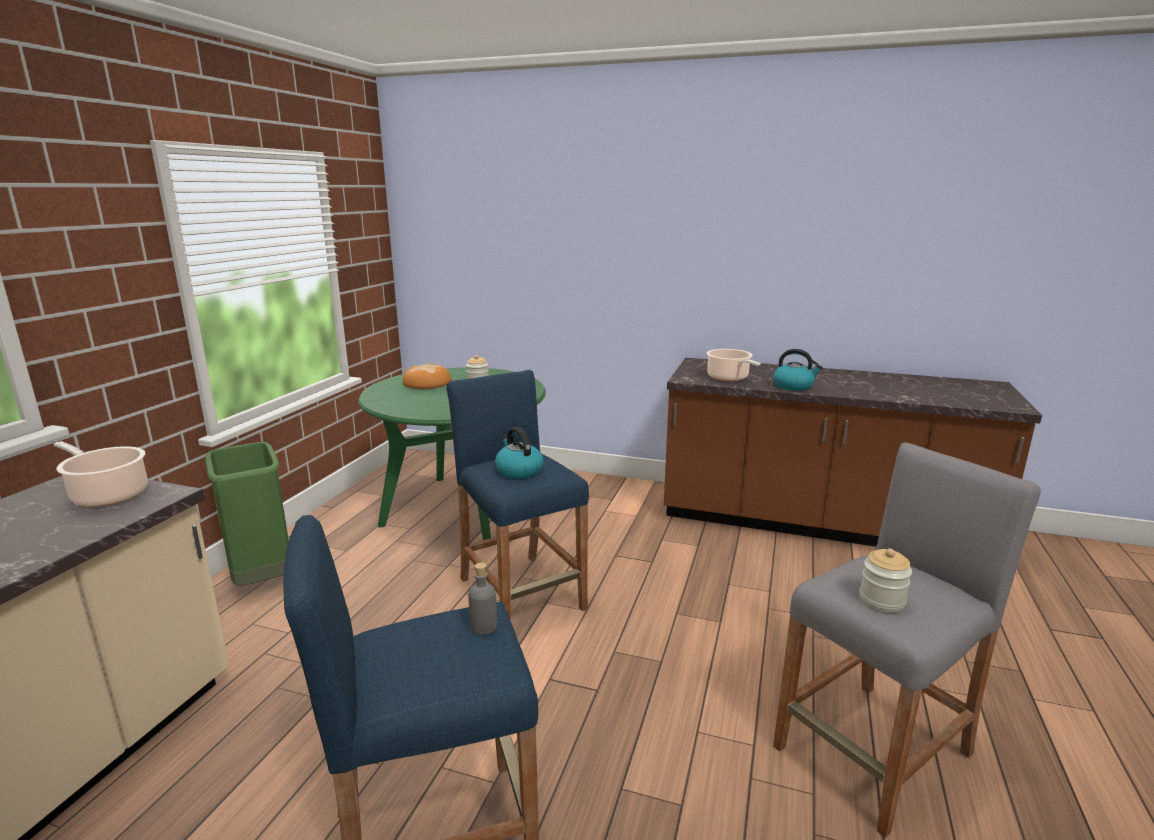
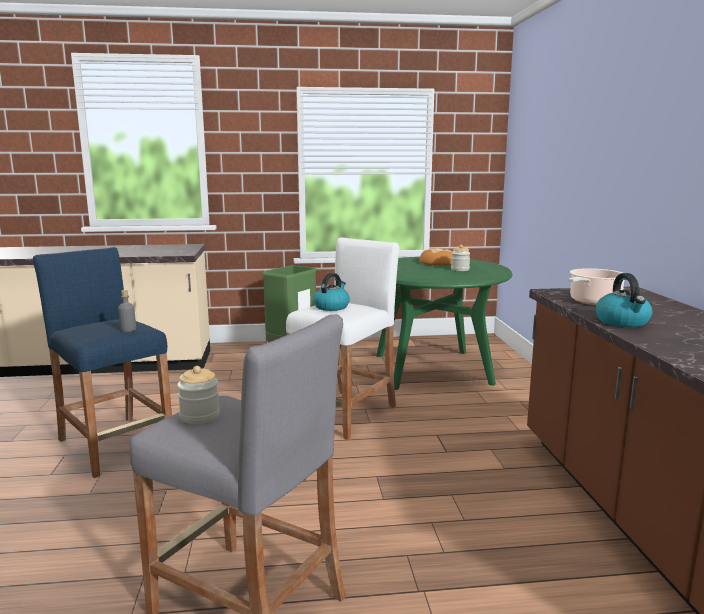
camera: 65 degrees right, 5 degrees down
(108, 494) = (179, 250): cooking pot -> none
(521, 593) = (344, 413): blue stool -> white stool

